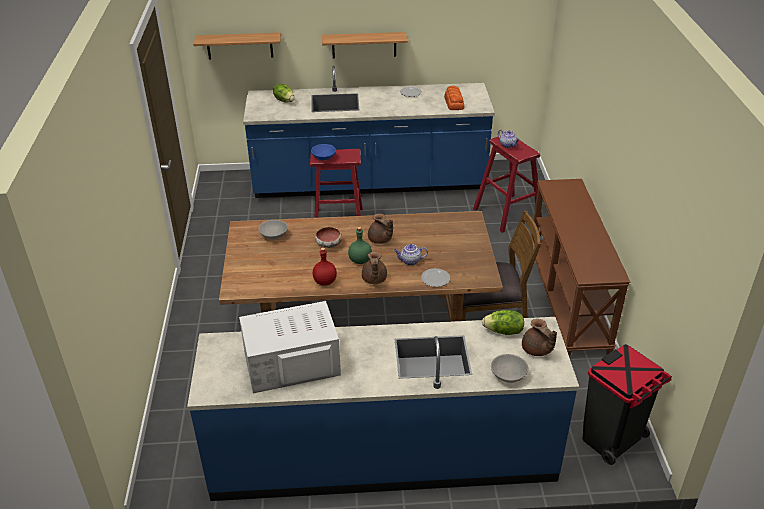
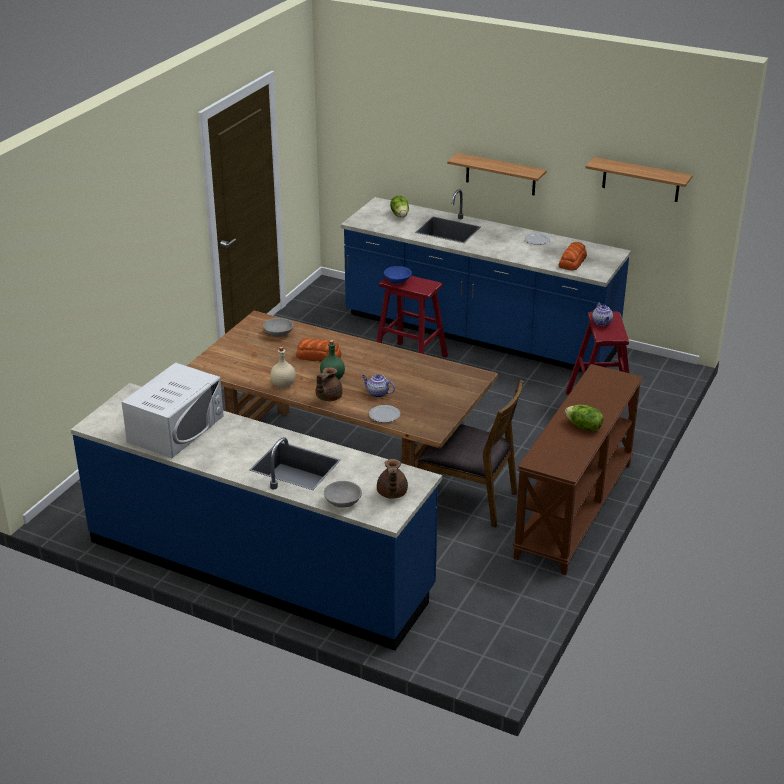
camera: 30 degrees right, 5 degrees down
(239, 46) = (374, 146): shelf -> shelf (641, 180)
(291, 363) = (176, 429): white microwave -> white microwave turned 105 degrees clockwise
(324, 281) = (283, 384): red bottle -> beige bottle
(329, 245) = (319, 356): bowl -> bread
(380, 240) = (370, 367): brown teapot -> none
(503, 331) = (379, 469): lettuce -> lettuce (583, 427)
(612, 439) = (486, 641): black trash can -> none

